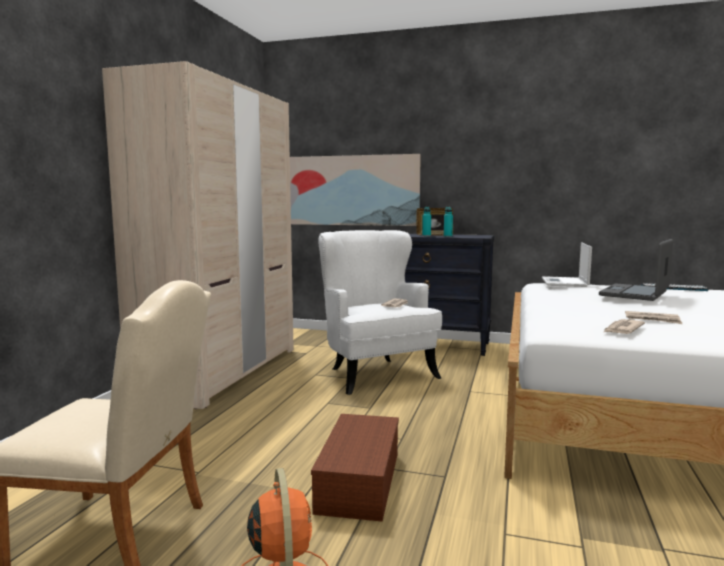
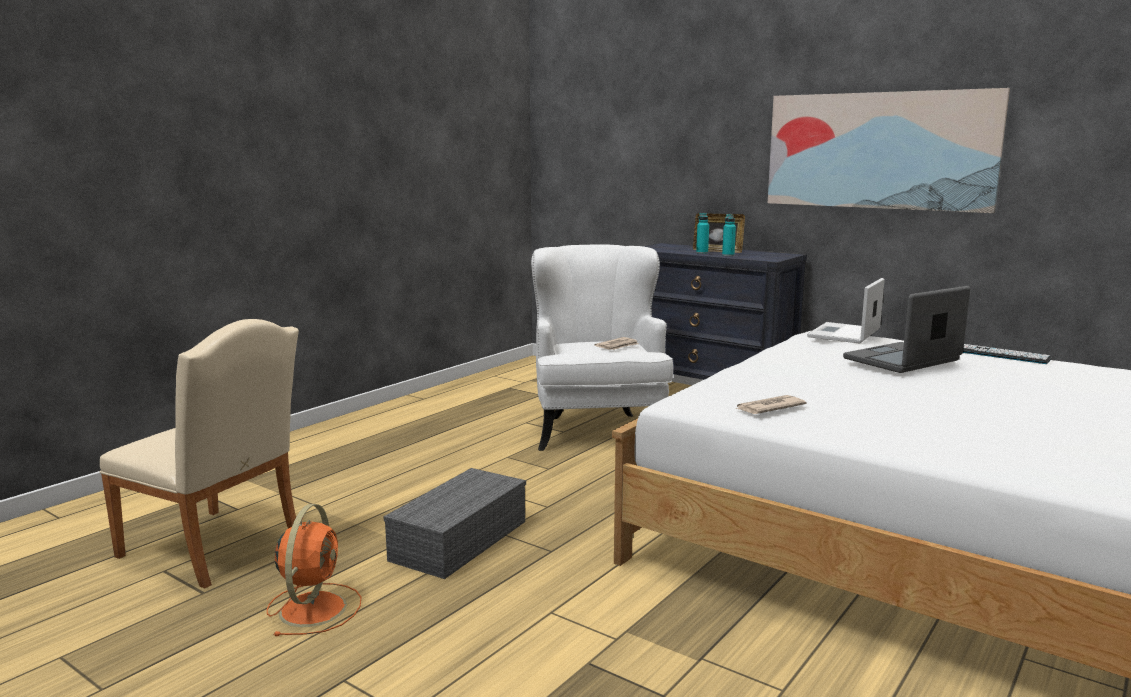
camera: 20 degrees right, 5 degrees up
(221, 372) = (426, 407): beige wardrobe -> none
(352, 190) = (628, 183): picture -> picture (878, 150)
(358, 480) = (459, 539): brown storage box -> grey storage box
(652, 320) = (839, 399): newspaper -> none

